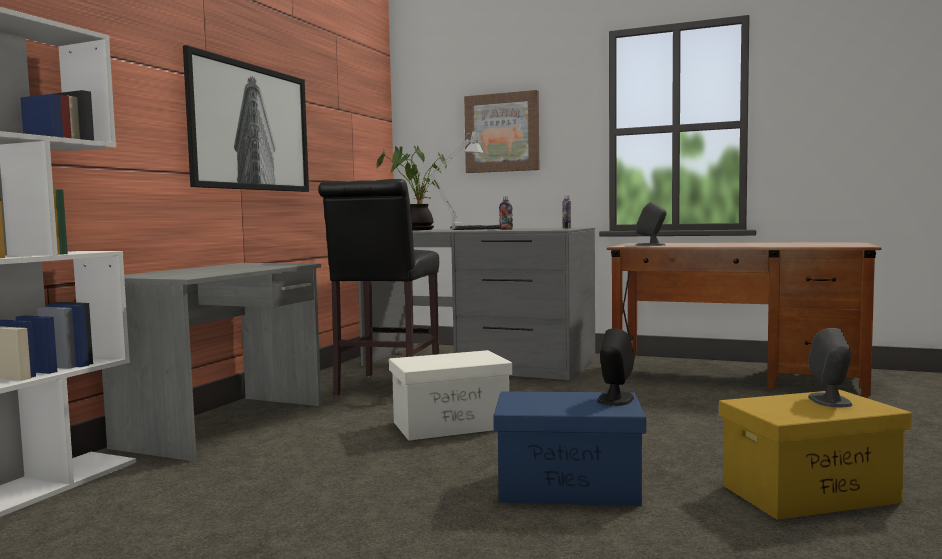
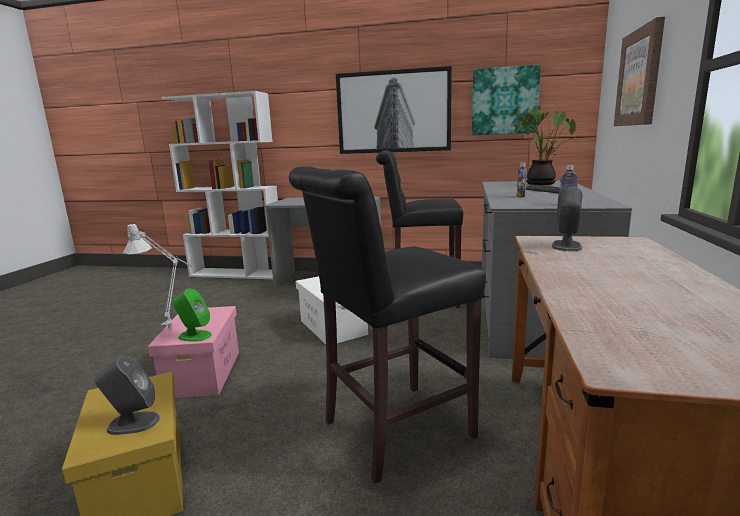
camera: 80 degrees right, 10 degrees up
(342, 136) = (504, 101): none -> picture
(448, 230) = (502, 190): grey table lamp -> grey table lamp (174, 326)
(570, 487) = (203, 374): blue storage box -> pink storage box
(615, 399) = (194, 336): black speaker -> green speaker
(698, 412) = (390, 432): none -> black stool

